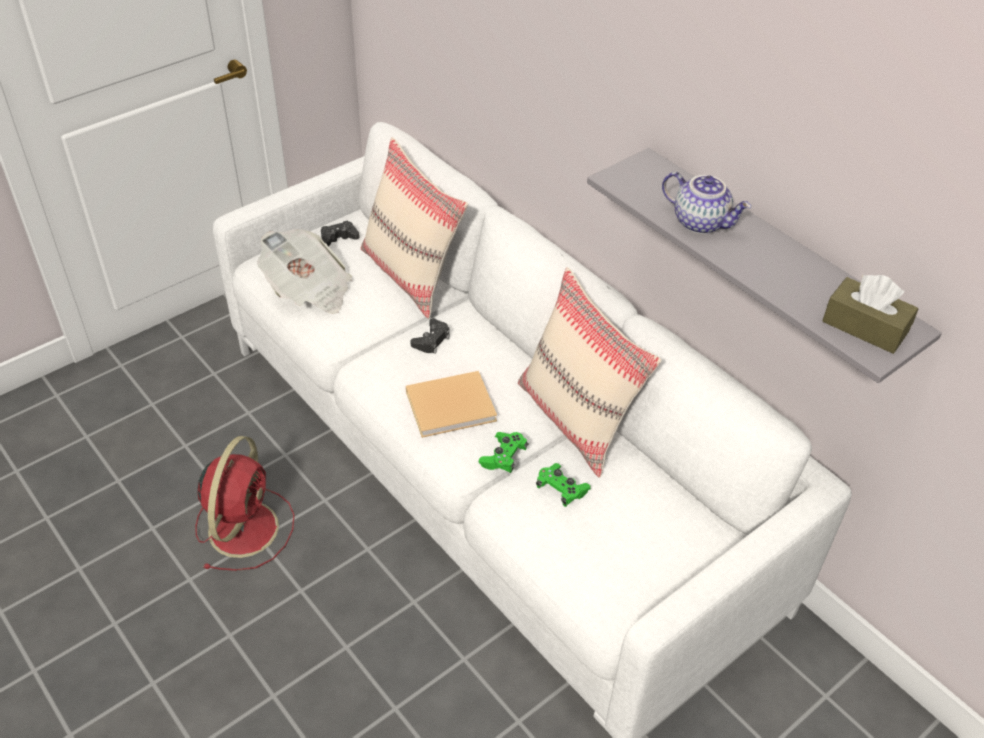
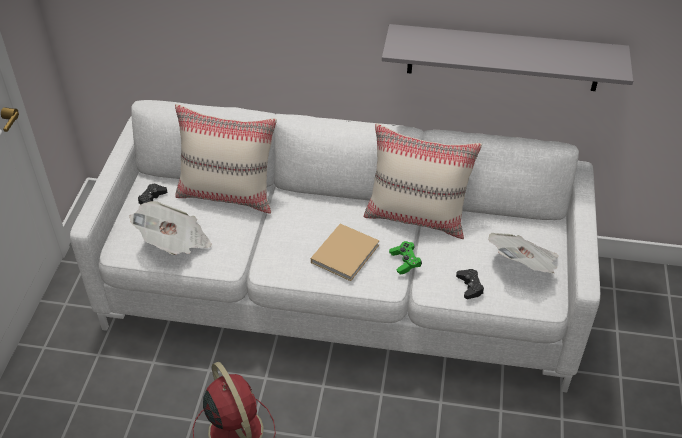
camera: 40 degrees left, 0 degrees up
(431, 340) = (288, 224): black game controller -> black game controller (470, 286)
(561, 490) = (453, 258): green game controller -> none
(633, 555) = (523, 265): none -> newspaper
(701, 222) = (467, 50): teapot -> none
(865, 327) = (599, 61): brown tissue box -> none

